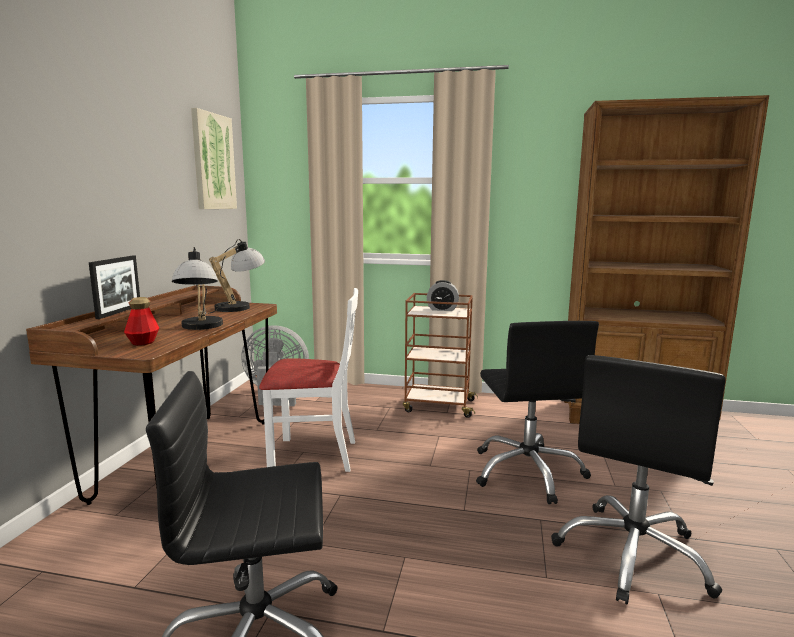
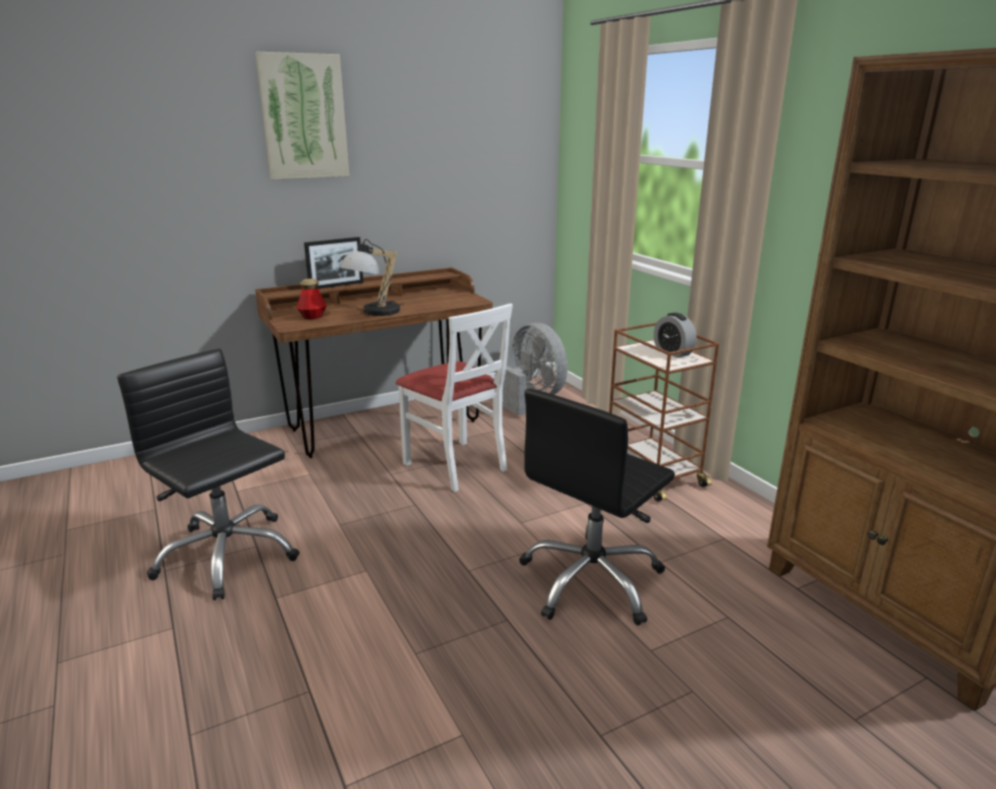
camera: 50 degrees right, 10 degrees up
(213, 162) = (499, 134): picture -> picture (303, 117)
(239, 307) = (456, 298): table lamp -> none
(633, 555) = (514, 700): black office chair -> none

